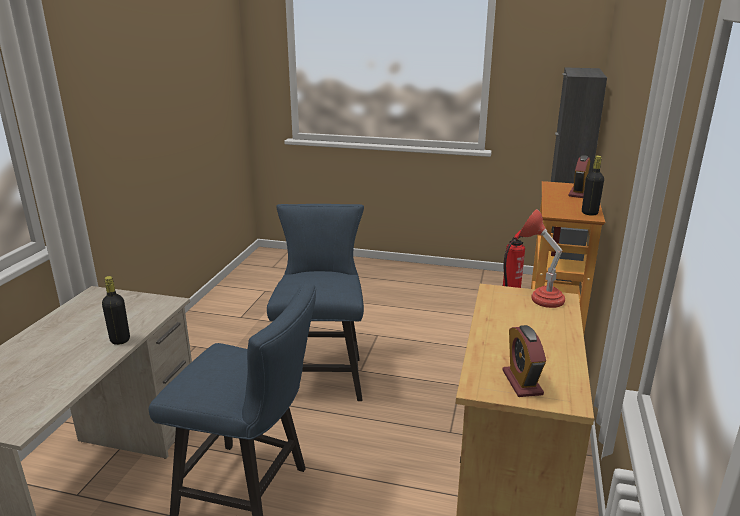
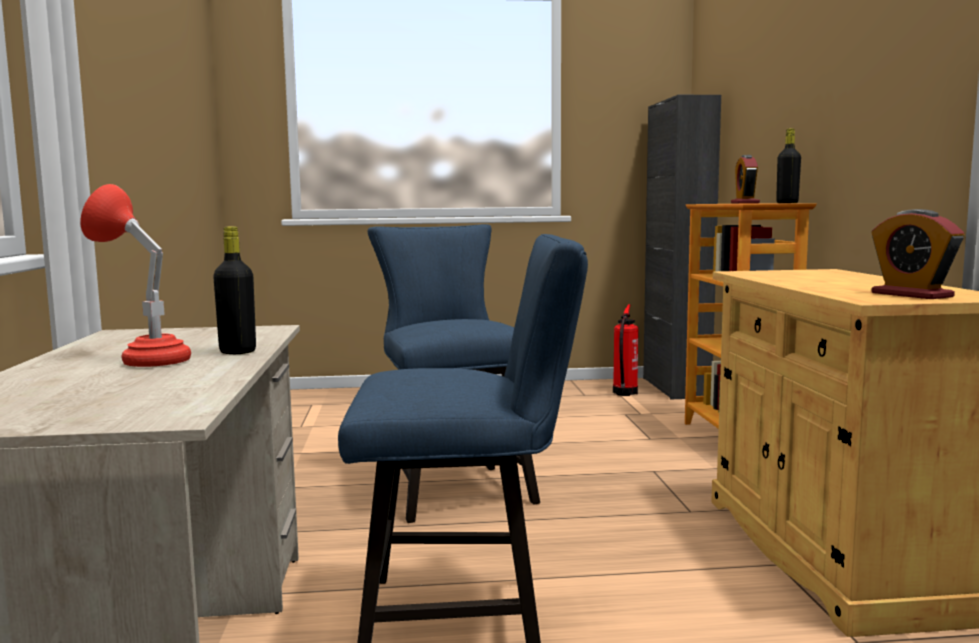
camera: 20 degrees left, 15 degrees down
(539, 297) = (800, 271): red table lamp -> red table lamp (144, 359)

